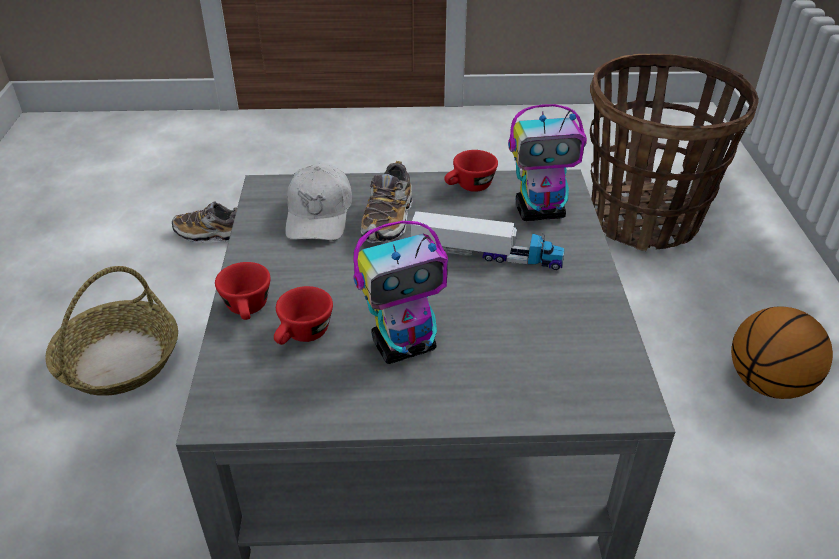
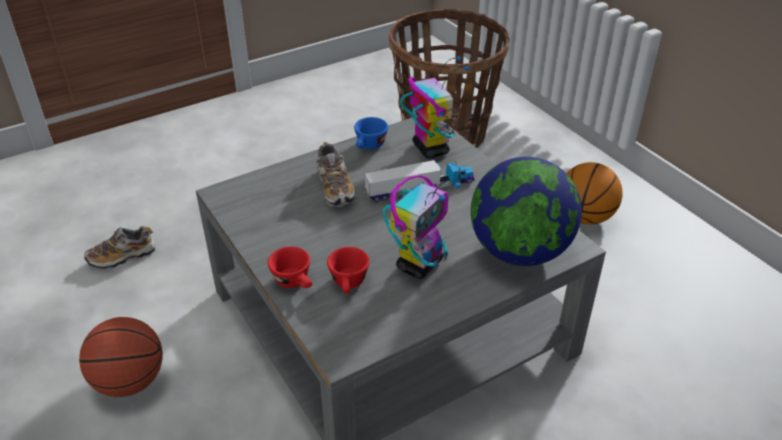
camera: 30 degrees left, 0 degrees up
(119, 360) = (130, 381): basket -> basketball
(319, 215) = (282, 201): white cap -> none
(469, 187) = (369, 146): red cup -> blue cup
(540, 212) = (430, 148): toy robot -> toy robot turned 75 degrees counterclockwise
(546, 381) = (519, 251): none -> globe

